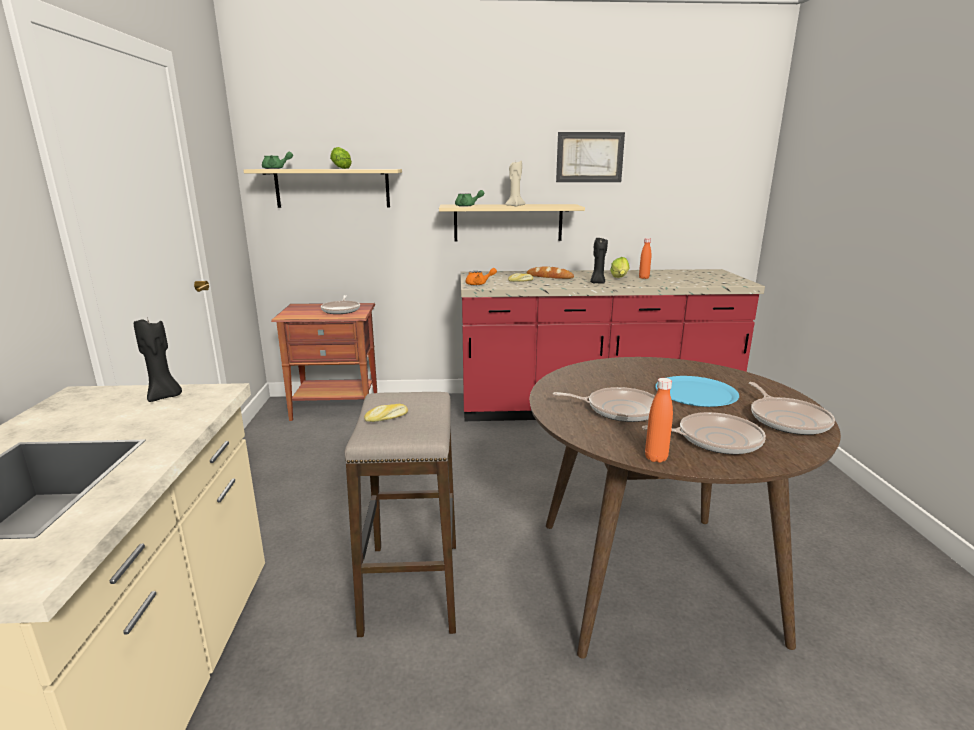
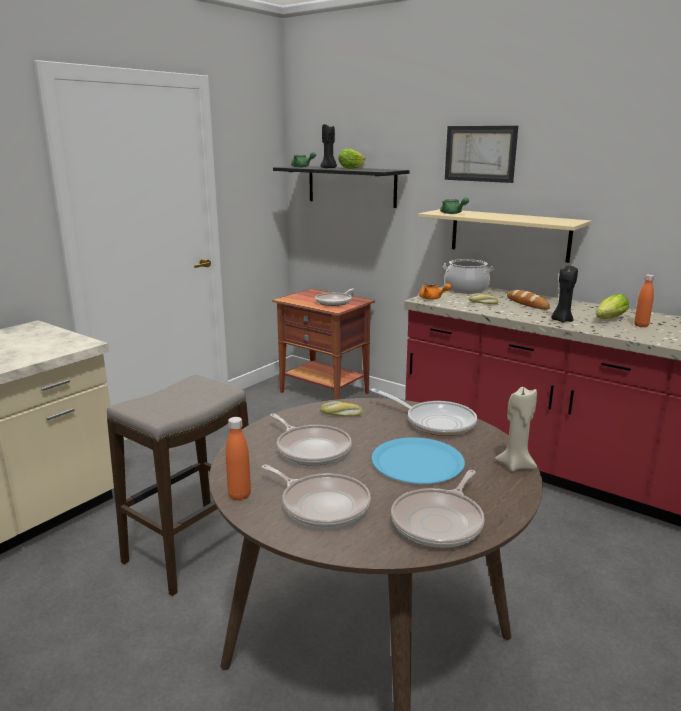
camera: 40 degrees right, 0 degrees up
(164, 397) = (56, 339): black candle -> black candle (329, 168)
(332, 188) = (351, 186): beige shelf -> black shelf
(387, 418) = (168, 396): bread -> bread (341, 414)
(485, 274) = (466, 289): none -> cooking pot
(514, 206) = (500, 217): beige candle -> beige candle (515, 465)
(589, 157) = (614, 163): picture -> picture (480, 153)
(644, 366) = (435, 422): none -> frying pan

